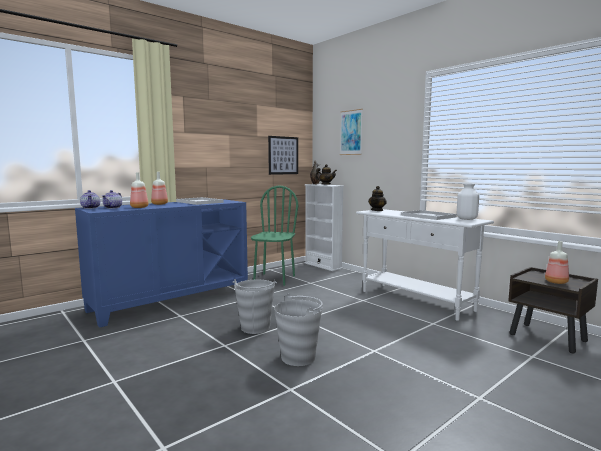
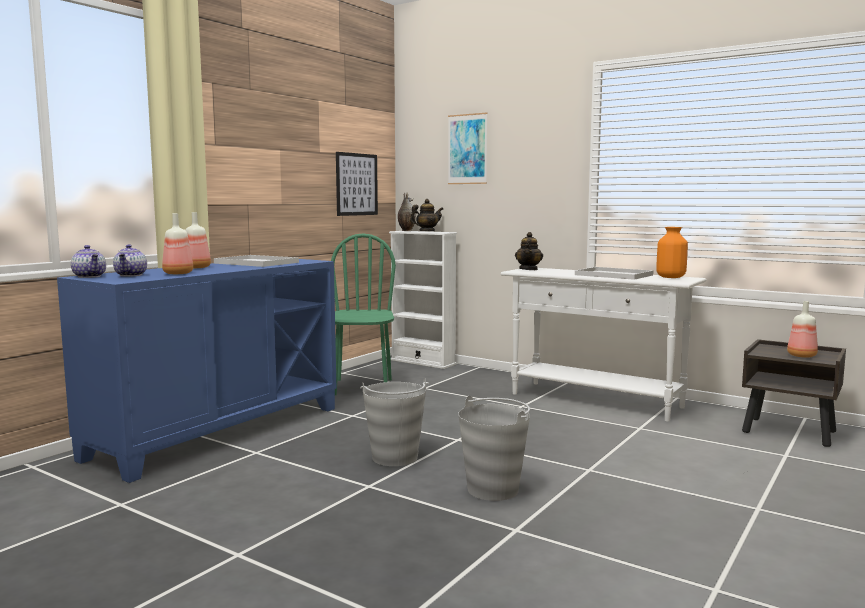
camera: 15 degrees left, 0 degrees up
(467, 219) = (671, 277): white vase -> orange vase

